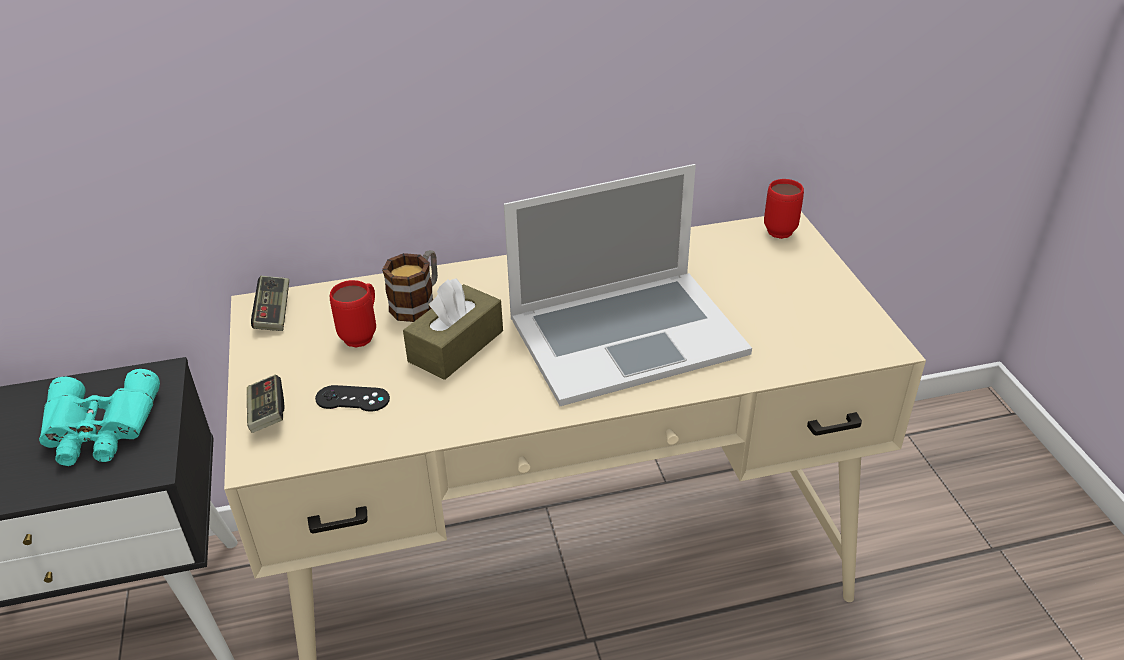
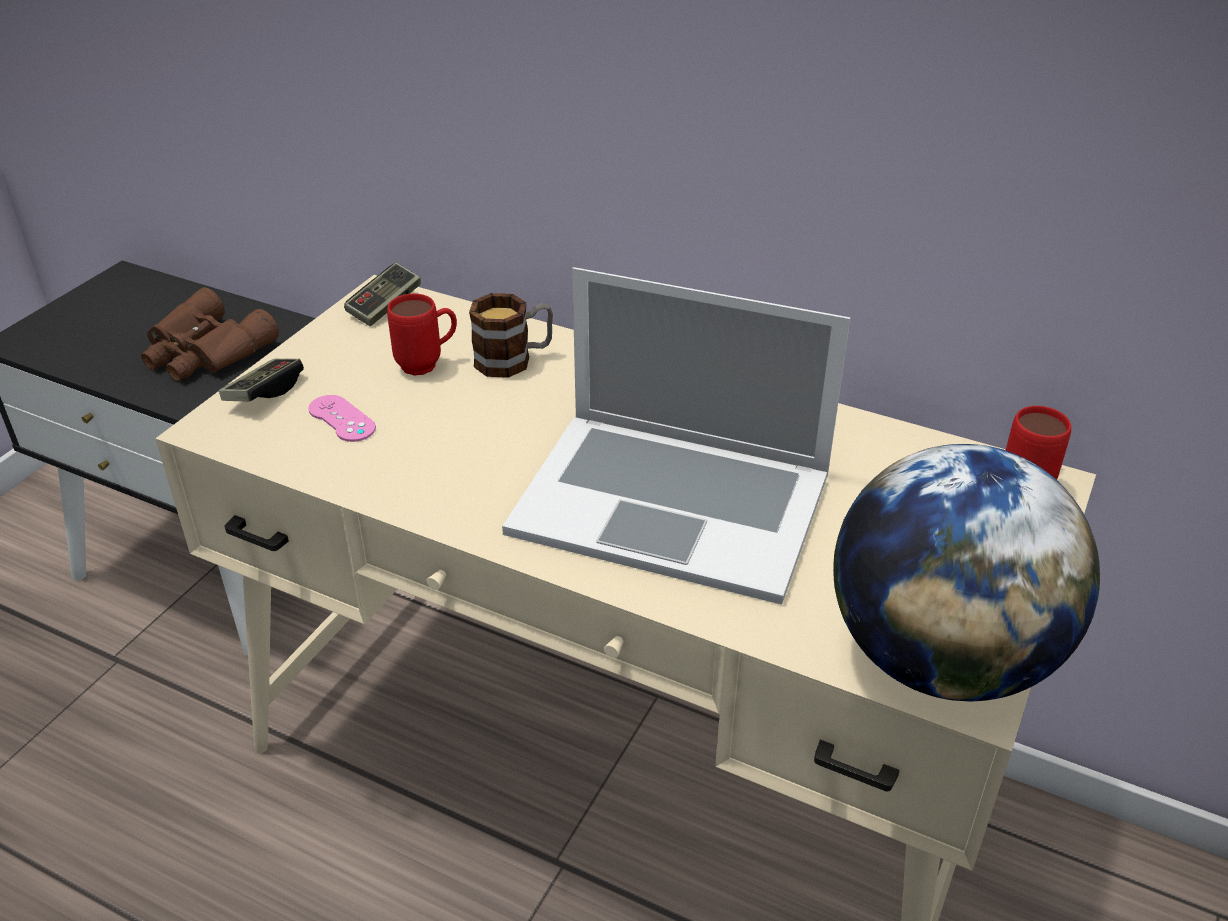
camera: 40 degrees right, 0 degrees up
(100, 429) = (204, 352): turquoise binoculars -> brown binoculars
(352, 399) = (341, 419): black game controller -> pink game controller
(456, 346) = (490, 420): brown tissue box -> none
(849, 336) = (941, 658): none -> globe

